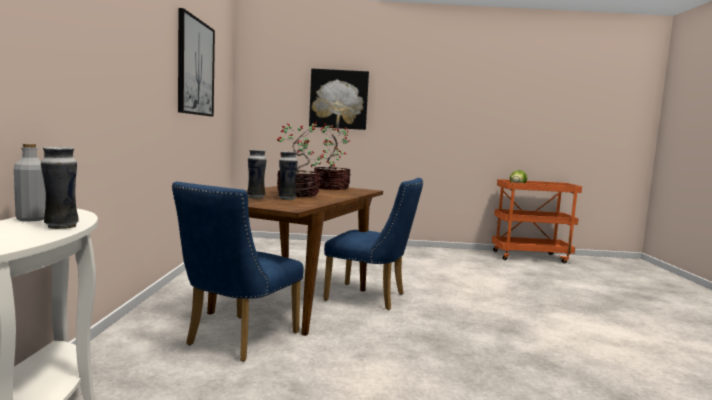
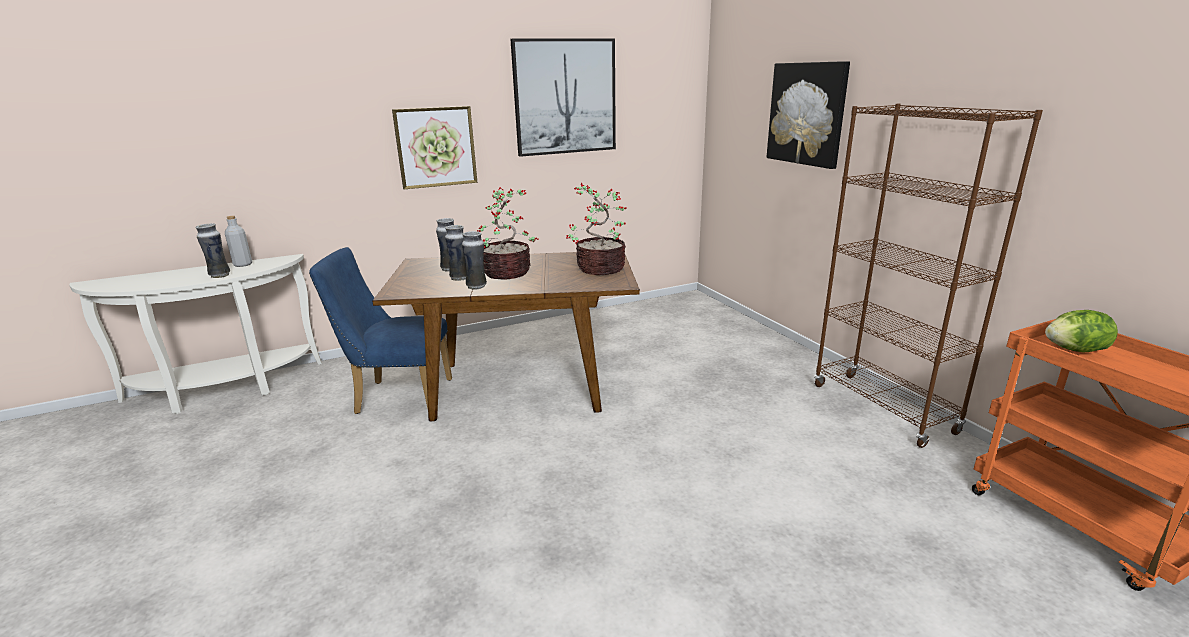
camera: 65 degrees right, 15 degrees up
(144, 92) = (436, 147): none -> picture
(318, 199) = (477, 286): none -> vase
(371, 298) = (574, 423): blue chair -> none
(430, 251) = (882, 409): none -> brown bookcase

